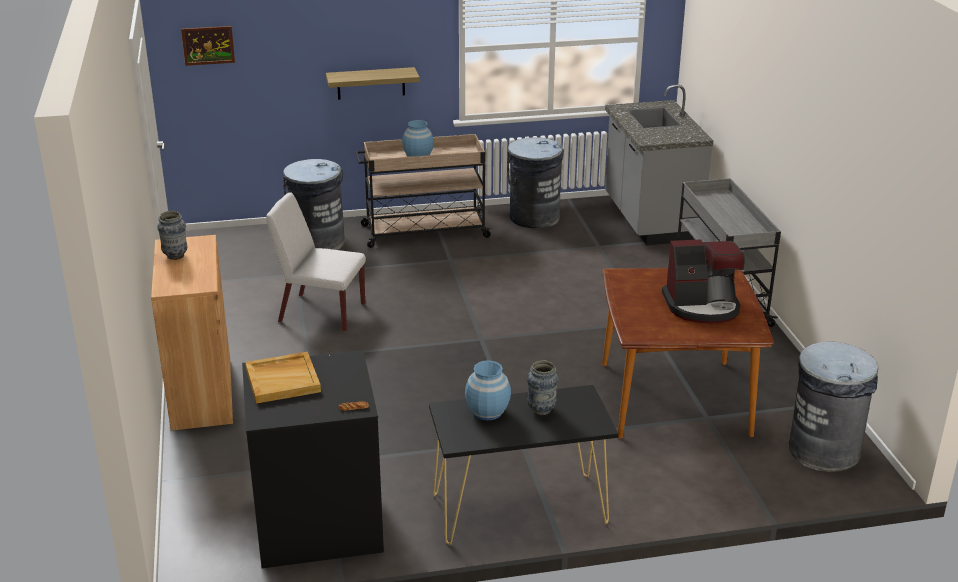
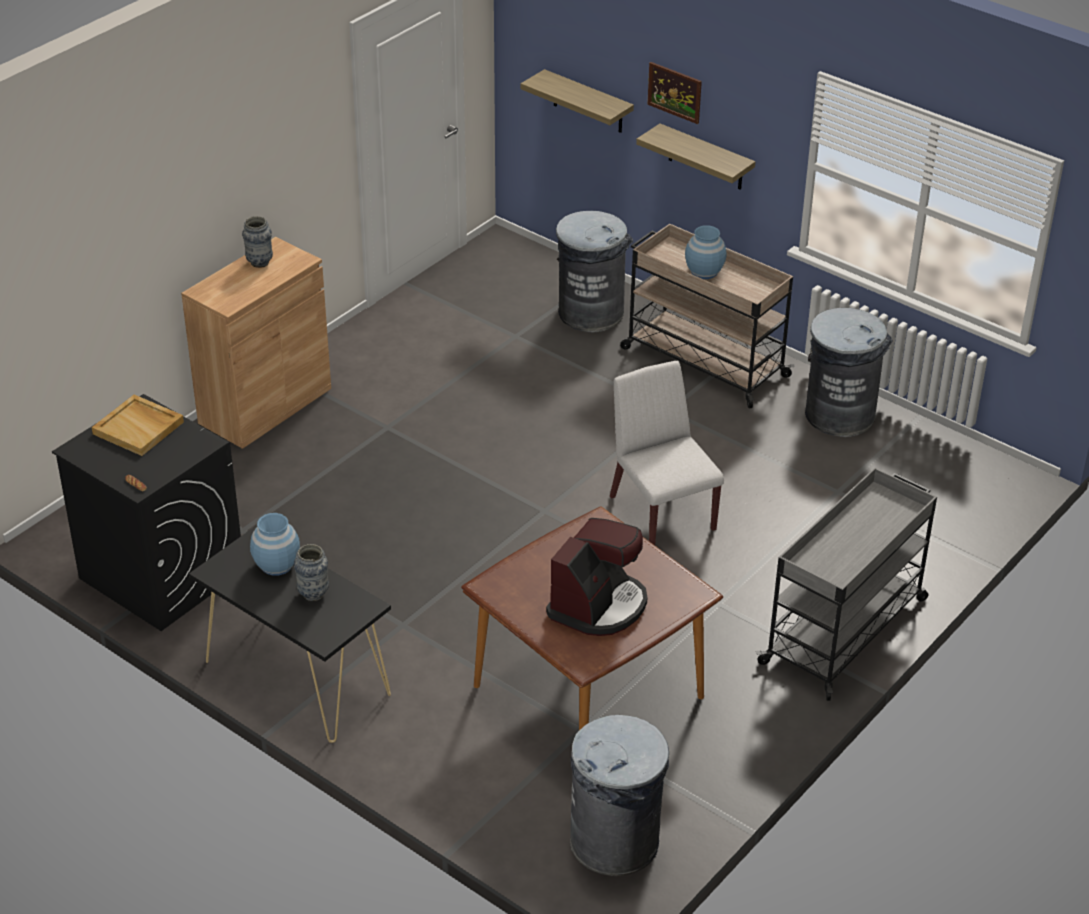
camera: 50 degrees right, 10 degrees up
(208, 45) = (548, 39): picture -> picture (674, 92)
(254, 84) = (588, 102): none -> shelf
(321, 312) = (467, 390): white chair -> white chair (661, 512)
(649, 219) = (957, 497): grey counter -> none
(702, 306) = (598, 605): coffee machine -> coffee machine turned 105 degrees counterclockwise

